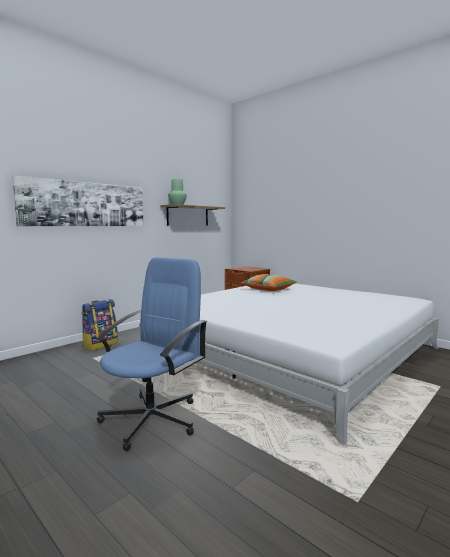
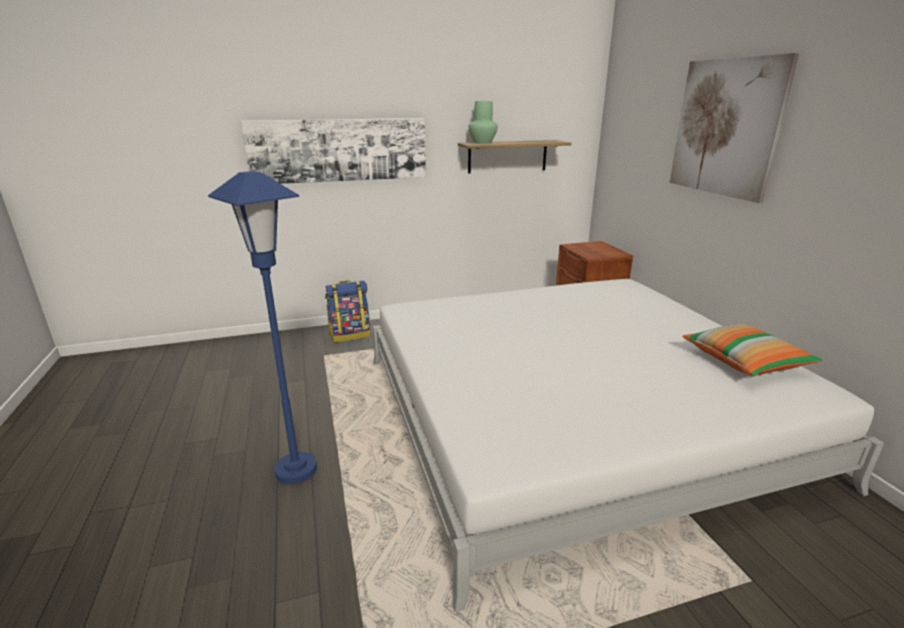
camera: 30 degrees right, 15 degrees up
(152, 419) = (296, 470): blue office chair -> blue floor lamp
(269, 289) = (585, 303): pillow -> pillow (745, 362)
(316, 191) = (725, 128): none -> picture

